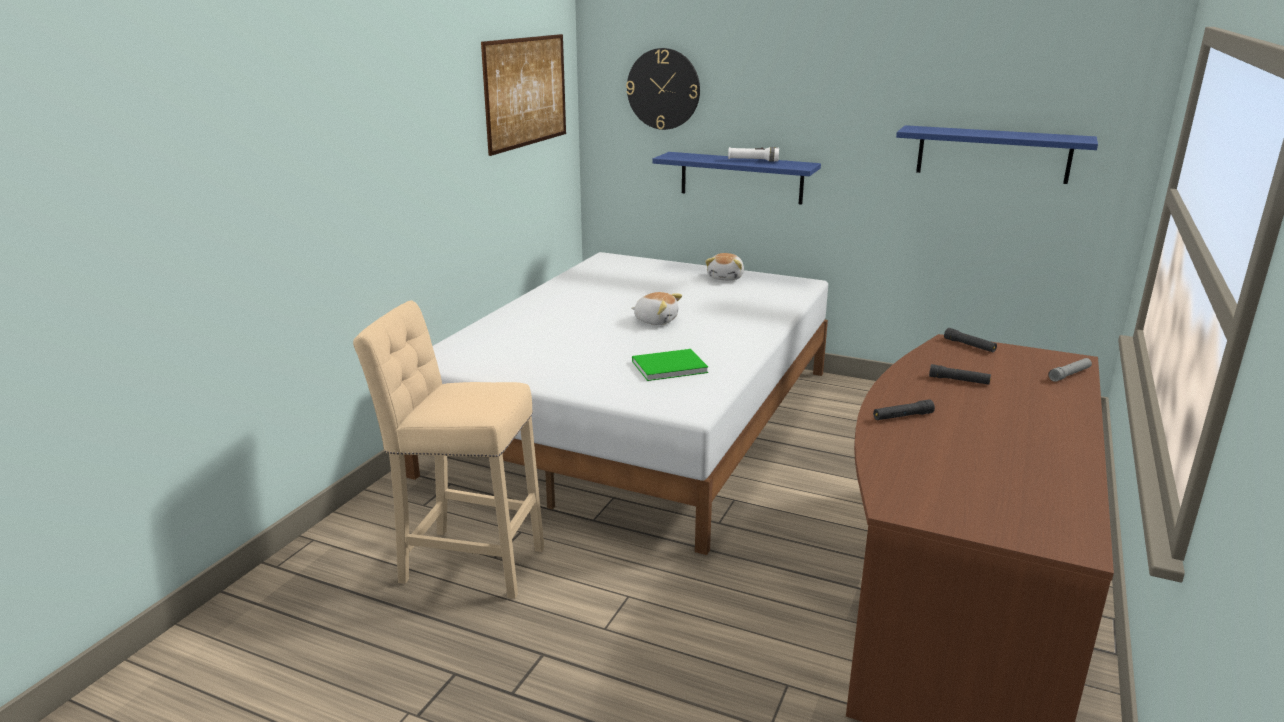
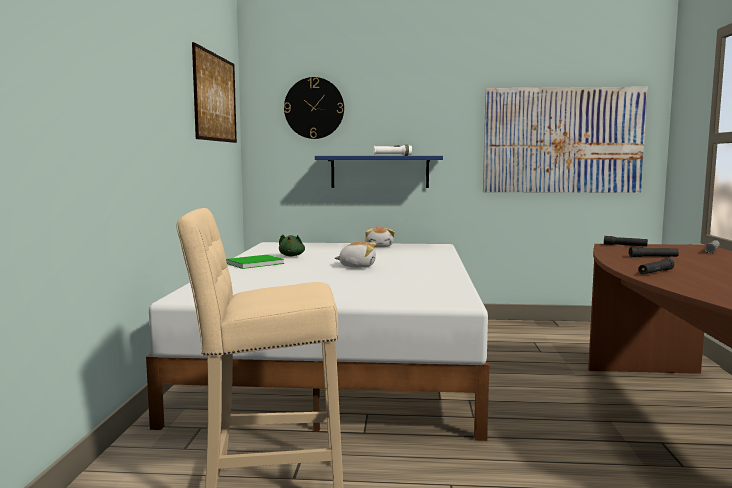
camera: 20 degrees left, 15 degrees down
(605, 288) = (292, 256): none -> green plush toy
(666, 366) = (403, 285): green book -> green book (253, 263)
(993, 154) = (562, 140): blue shelf -> picture

